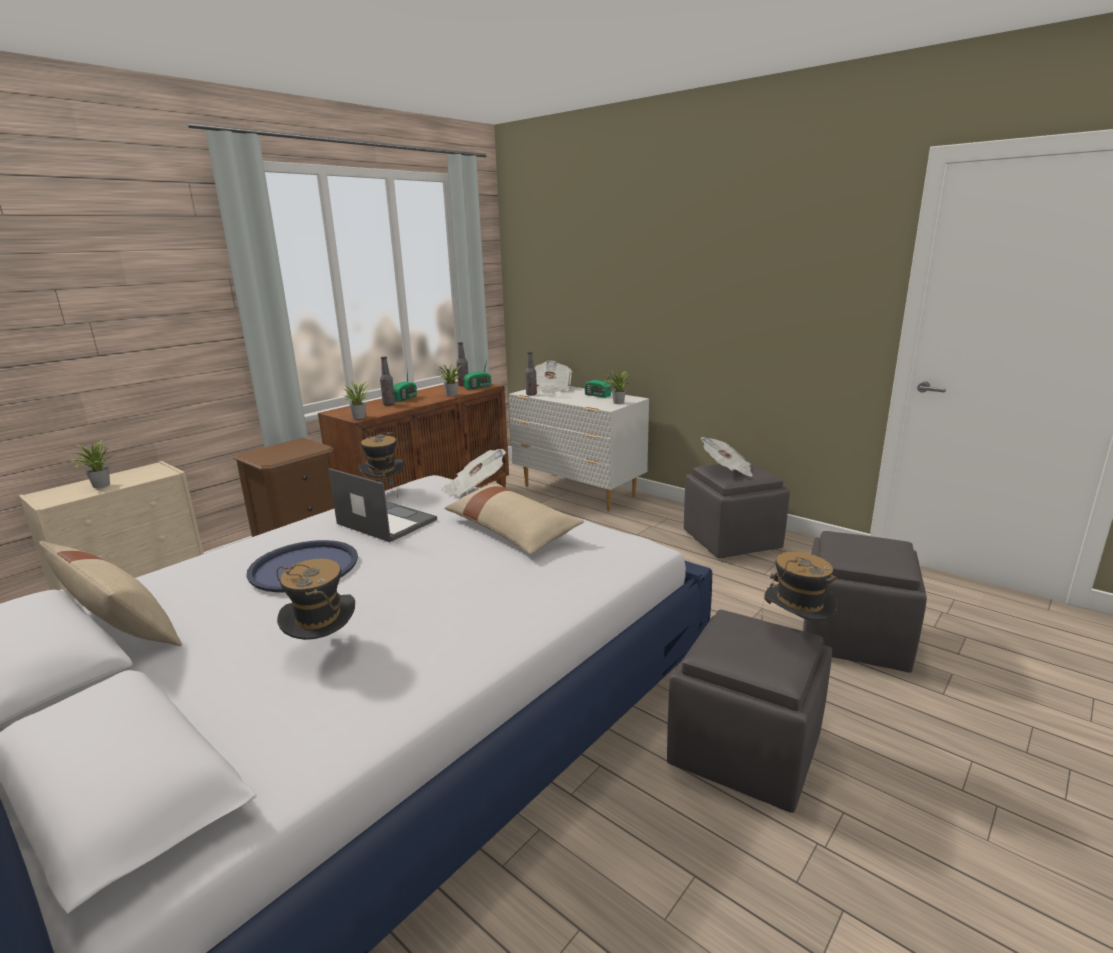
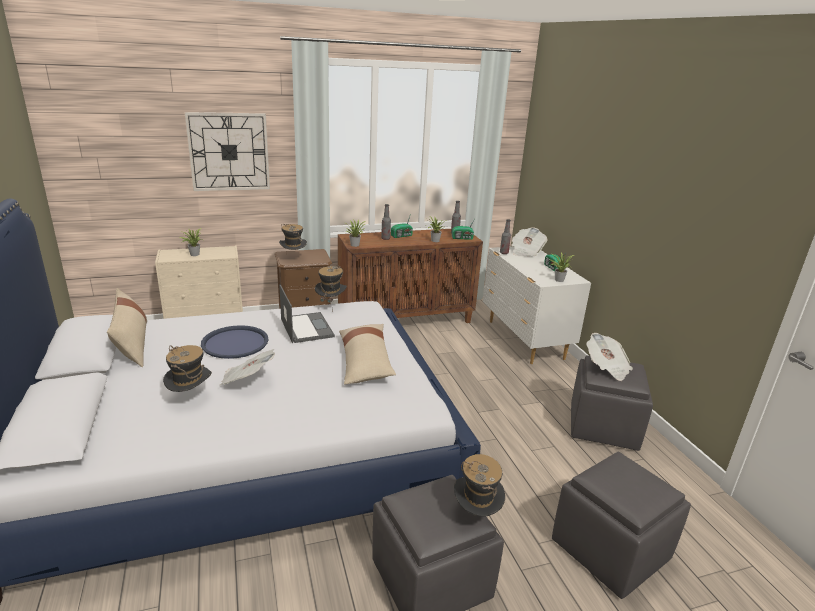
camera: 30 degrees right, 5 degrees up
(125, 310) = (229, 152): none -> wall clock
(273, 455) = (293, 258): none -> hat
(474, 489) = (381, 321): newspaper -> newspaper (247, 380)

